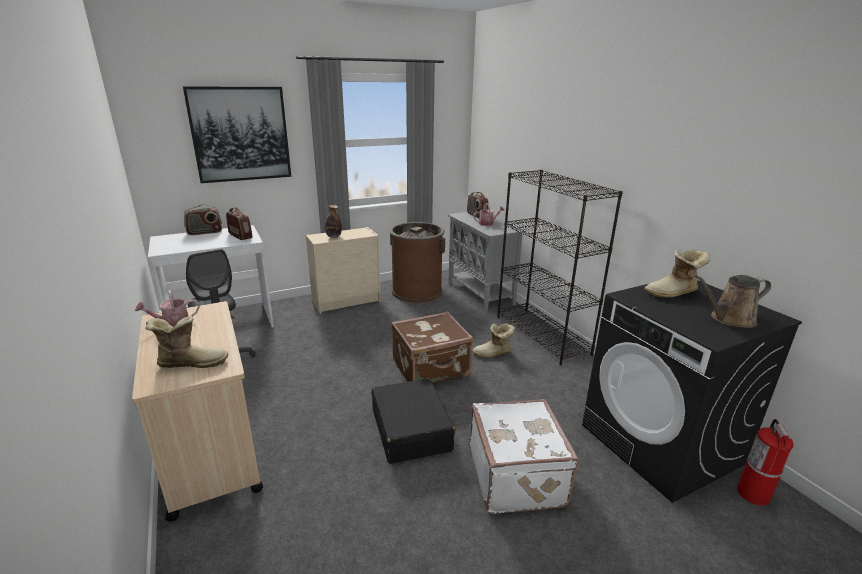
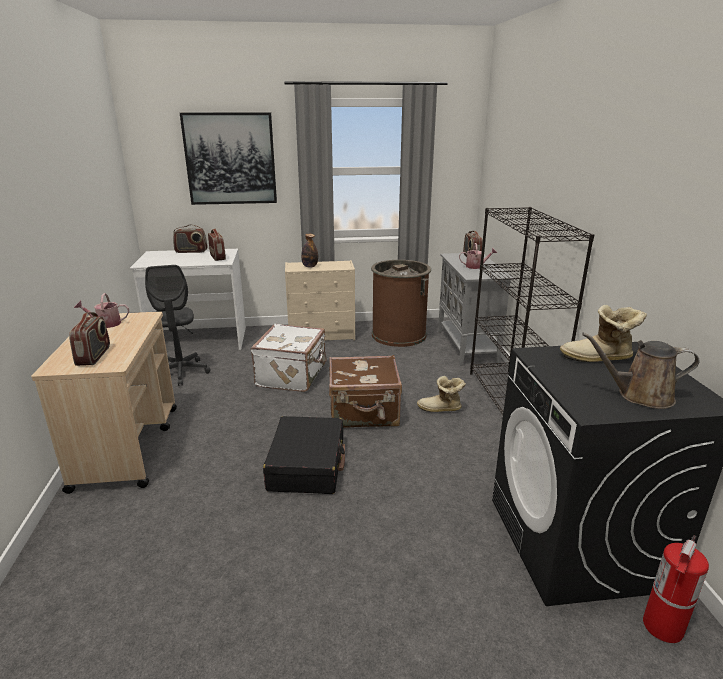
camera: 20 degrees right, 0 degrees up
(192, 362) = (94, 356): boot -> radio
(517, 476) = (385, 533): white suitcase -> white suitcase (293, 376)

